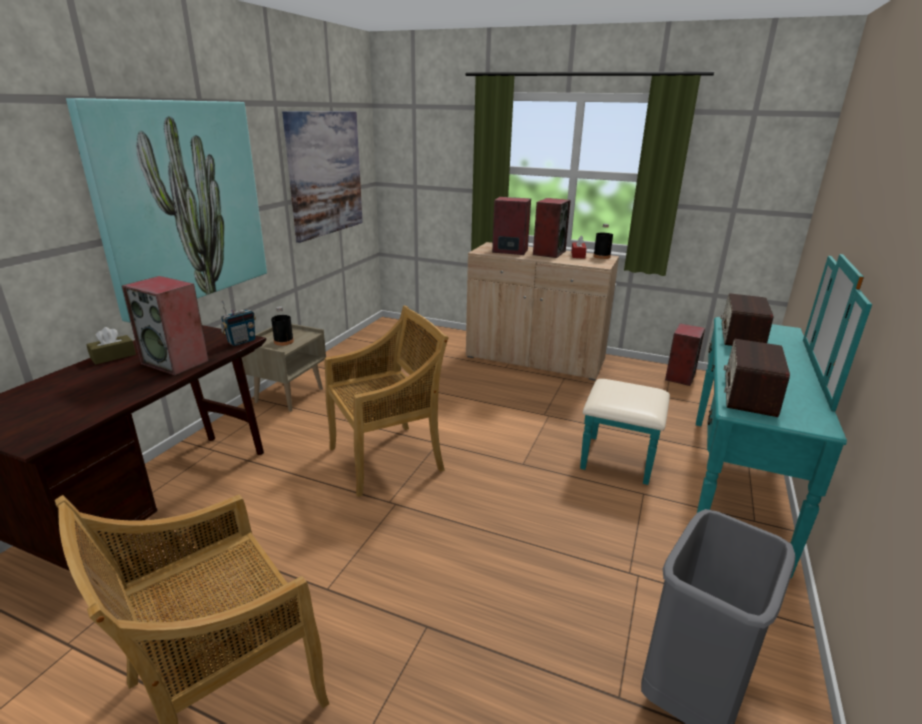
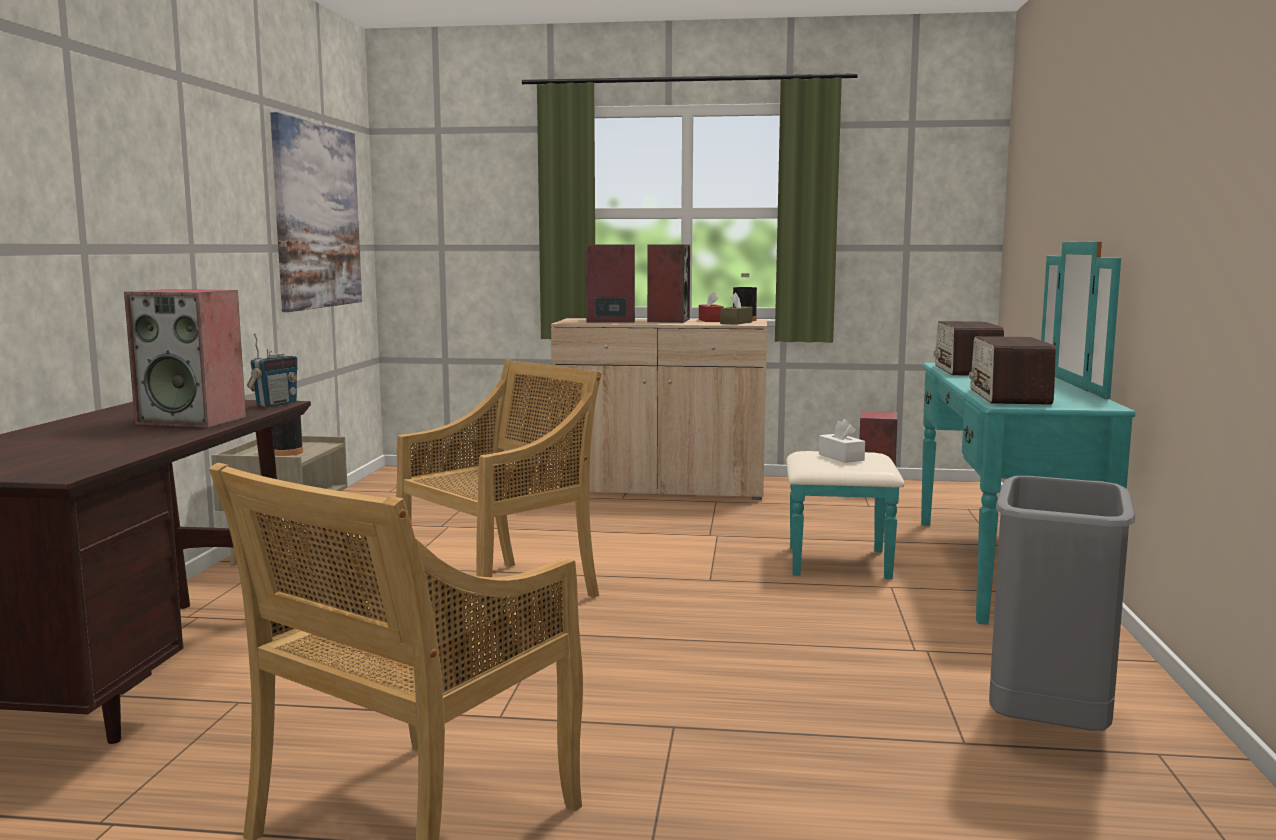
camera: 15 degrees left, 15 degrees down
(113, 356) = (75, 422): brown tissue box -> brown tissue box (736, 323)
(182, 203) = (153, 215): picture -> none
(627, 395) = (841, 457): none -> white tissue box

